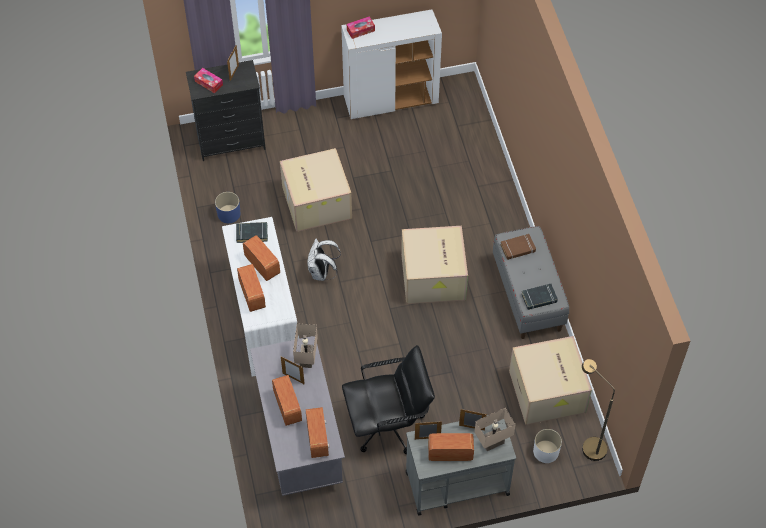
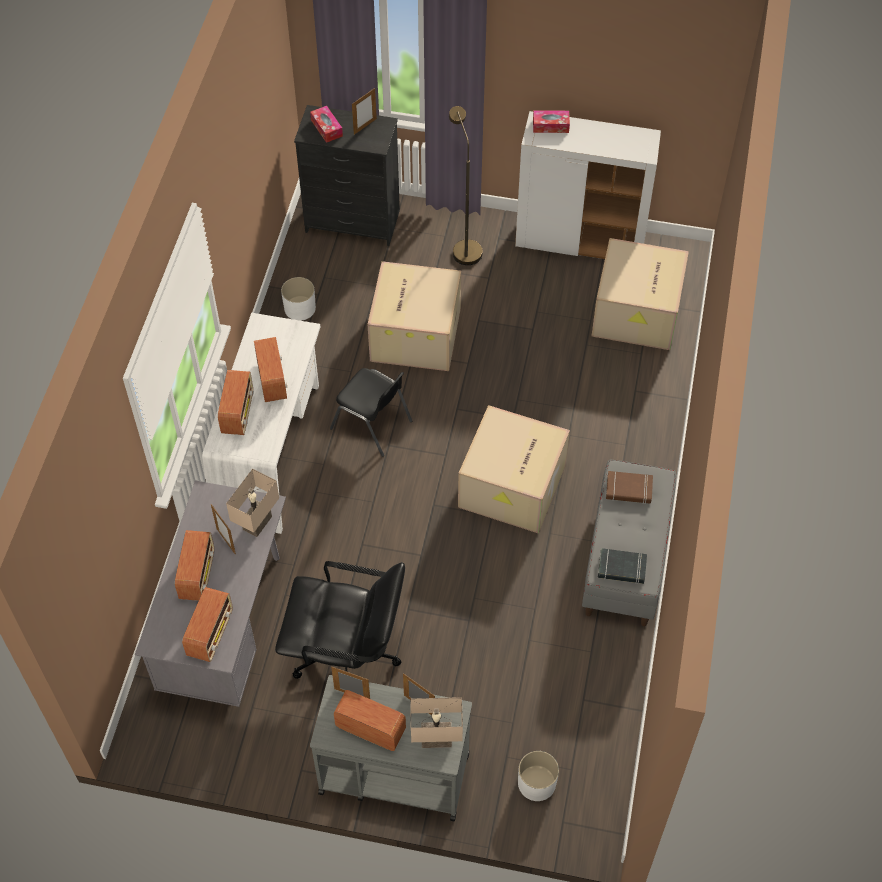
camera: 25 degrees right, 0 degrees up
(229, 214) = (300, 308): blue planter -> white planter
(252, 233) = (282, 336): black book -> none
(321, 273) = (372, 425): white backpack -> black chair
(548, 392) = (583, 703): cardboard box -> cardboard box (637, 314)
(588, 445) = (600, 800): brown floor lamp -> brown floor lamp (464, 247)

